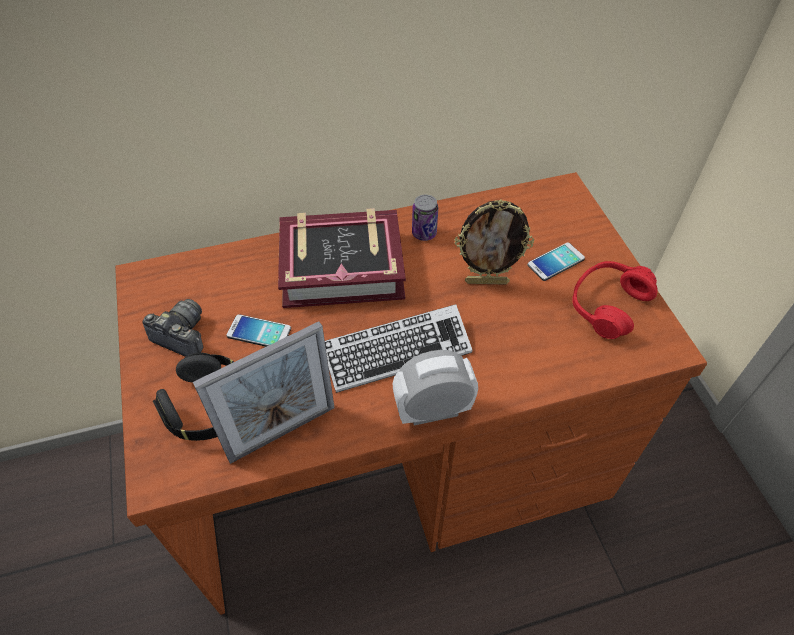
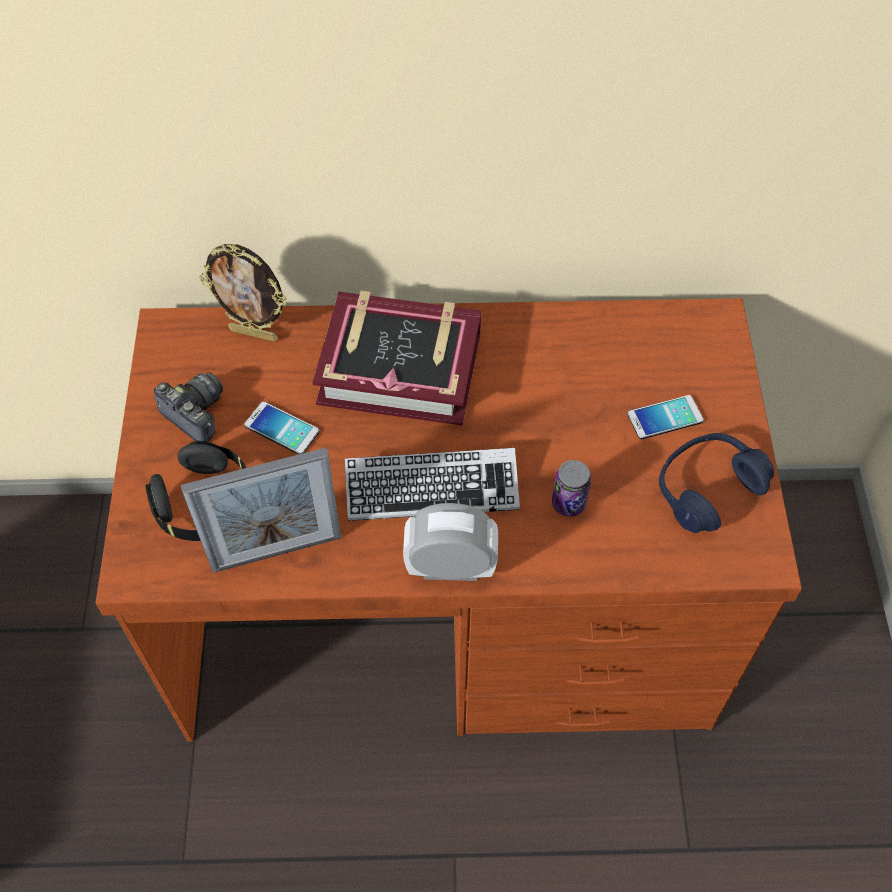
camera: 15 degrees right, 5 degrees up
(424, 233) = (513, 344): can -> can (568, 503)
(487, 281) = (569, 424): picture frame -> picture frame (254, 333)
(607, 305) = (707, 488): red headphones -> blue headphones

